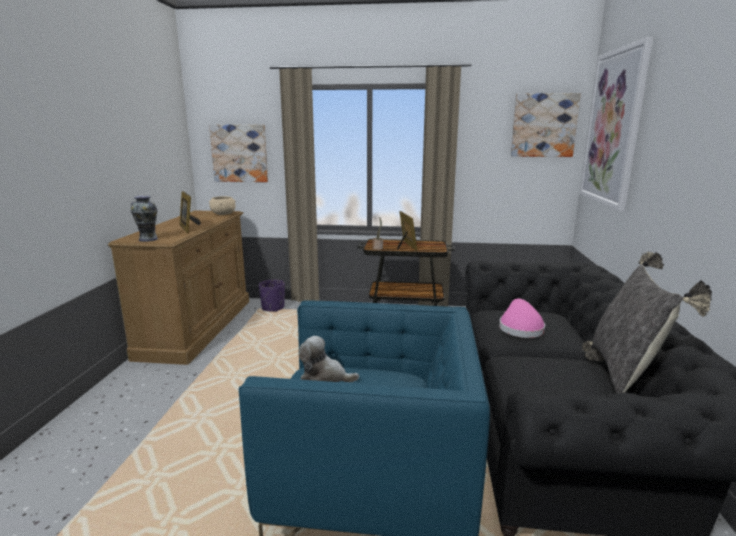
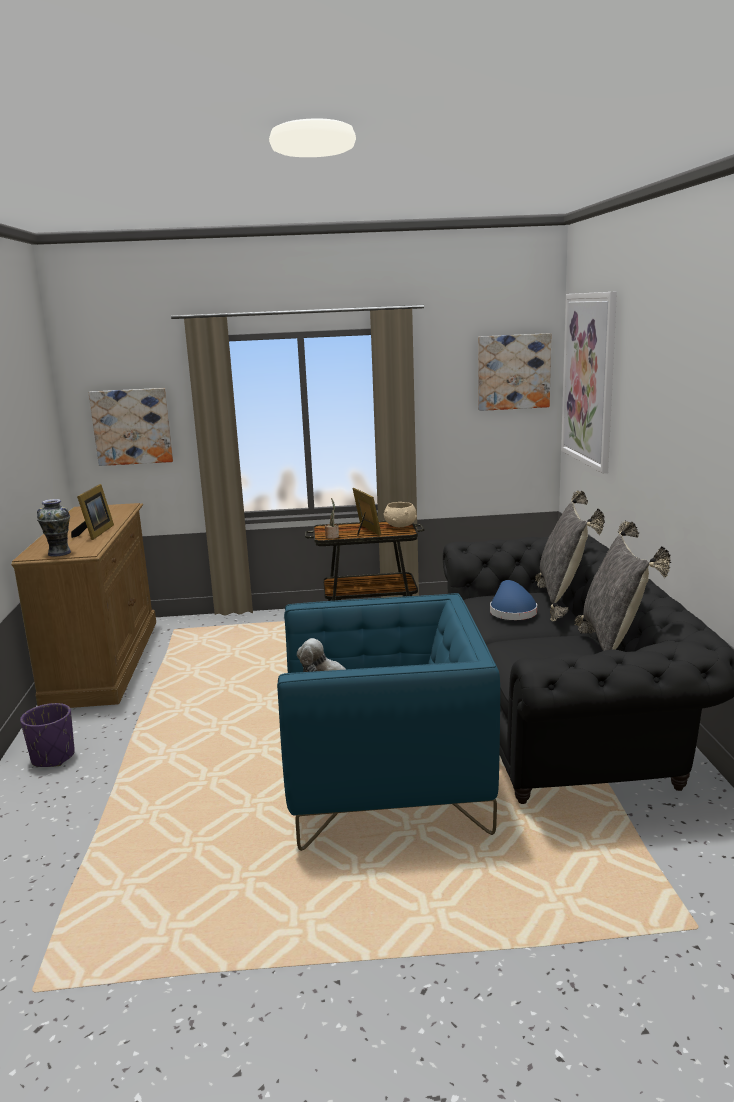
camera: 10 degrees left, 0 degrees up
(189, 228) = (95, 533): picture frame -> picture frame turned 135 degrees counterclockwise
(223, 214) = (120, 509): beige bowl -> beige bowl (400, 525)
(273, 308) = (193, 627): purple planter -> purple planter (53, 757)
(520, 328) = (511, 611): pink hat -> blue hat
(573, 327) = (566, 605): none -> pillow

